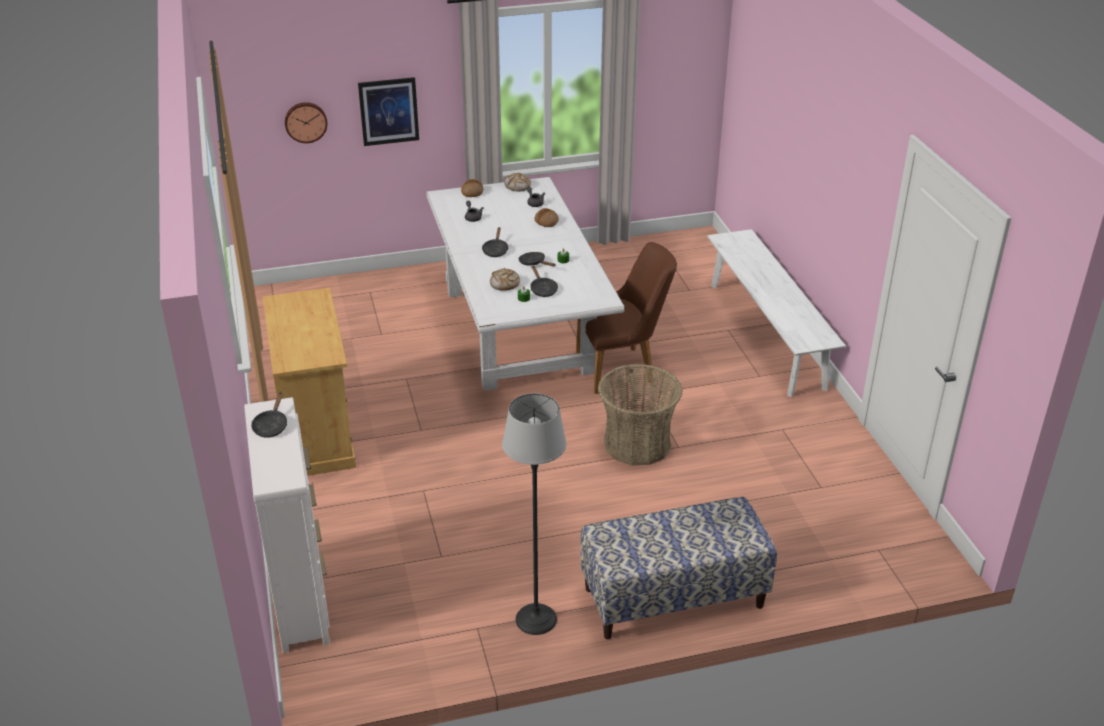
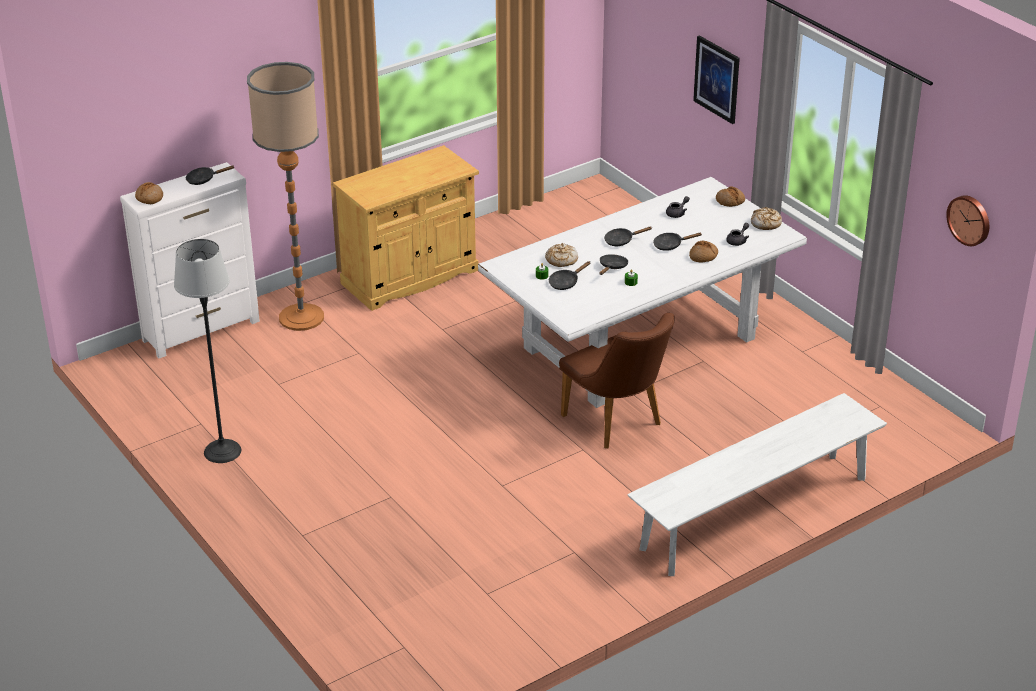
camera: 70 degrees right, 0 degrees up
(279, 472) = (149, 198): none -> bread
(305, 121) = (660, 48): wall clock -> wall clock (970, 219)
(331, 517) = (301, 317): none -> floor lamp
(519, 231) = (670, 245): none -> black frying pan
(637, 444) = (492, 458): basket -> none
(673, 598) = (278, 522): bench -> none

